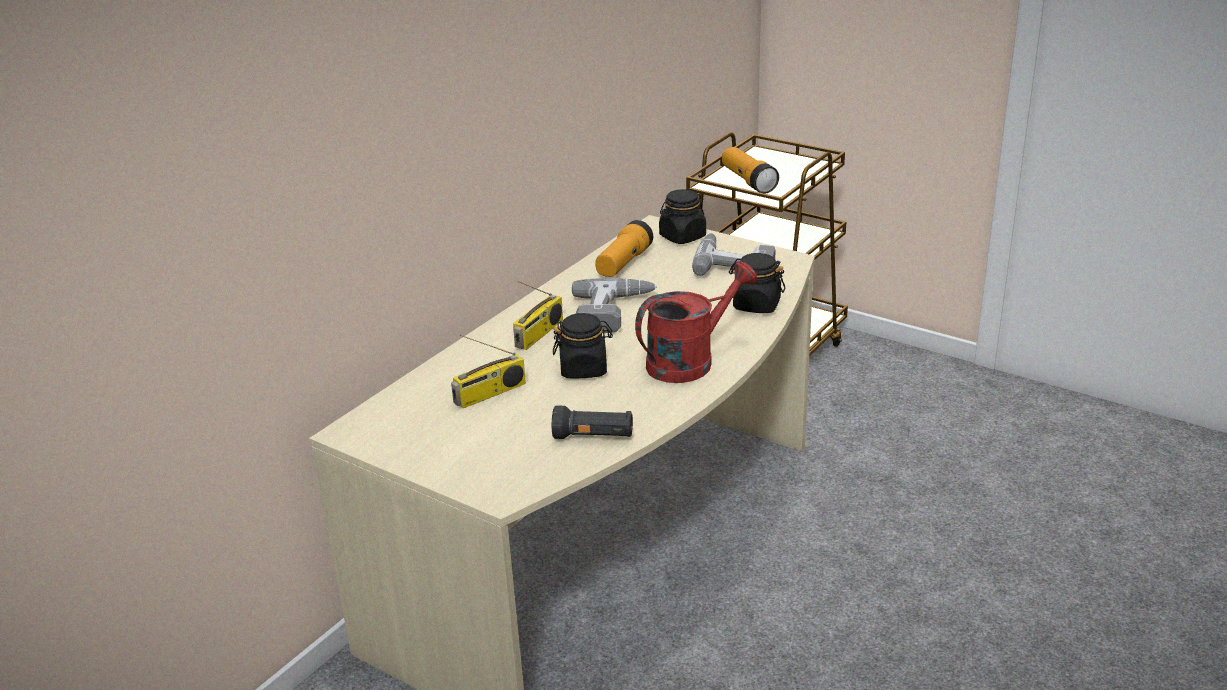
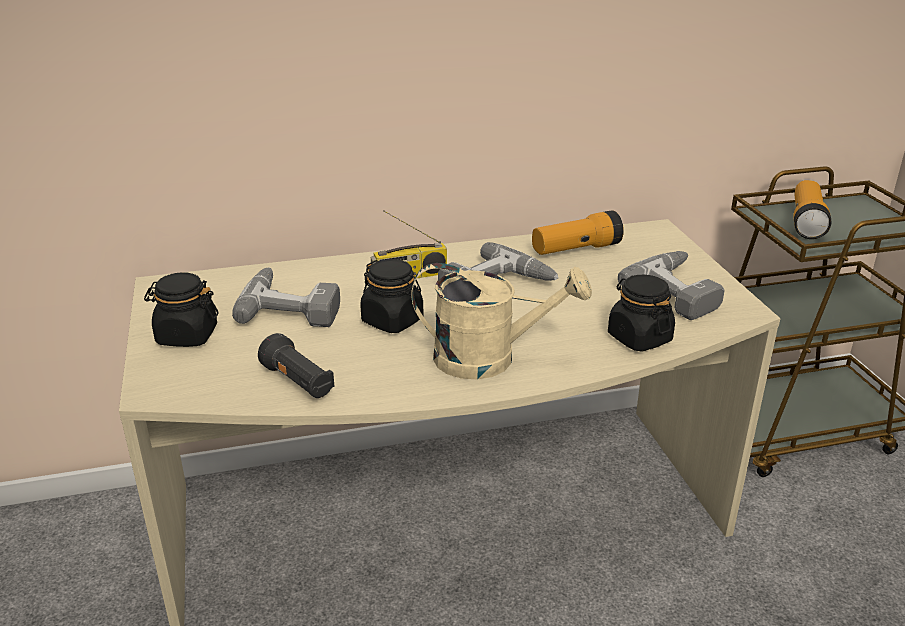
camera: 40 degrees right, 0 degrees up
(490, 394) = (292, 305): radio -> power drill
(682, 237) = (667, 248): black jar -> black jar (186, 336)
(689, 361) = (489, 359): red watering can -> beige watering can

